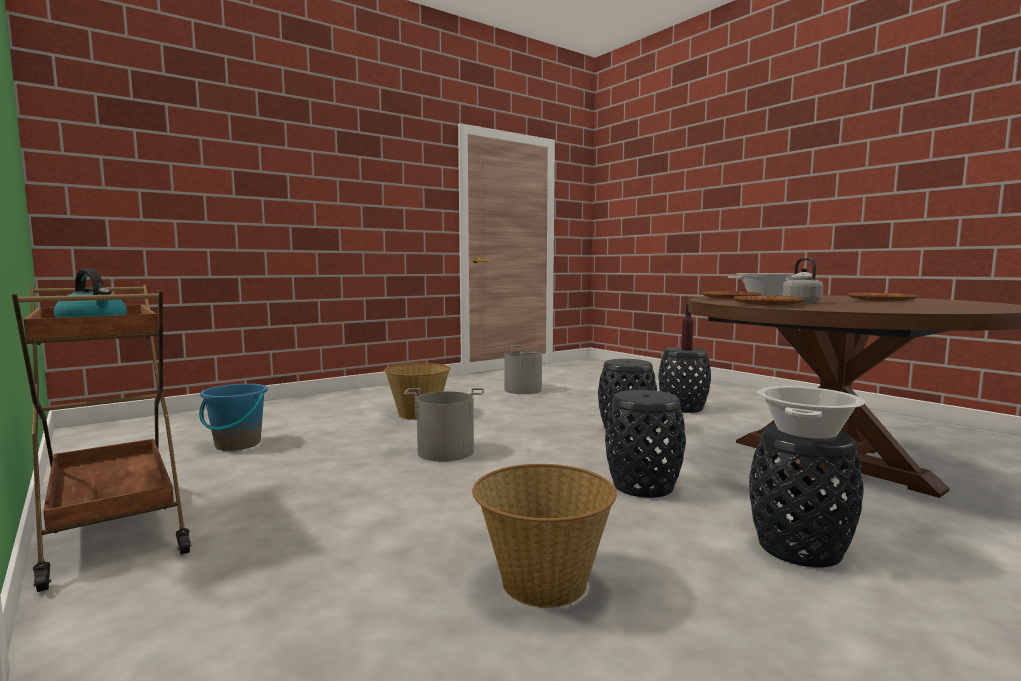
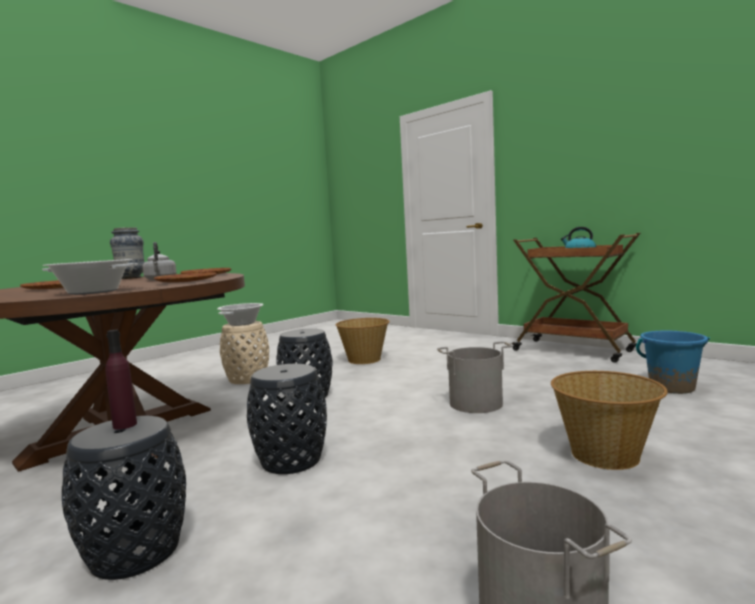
camera: 170 degrees right, 0 degrees up
(799, 548) = (247, 379): black stool -> beige stool
(921, 309) = (131, 278): none -> vase

